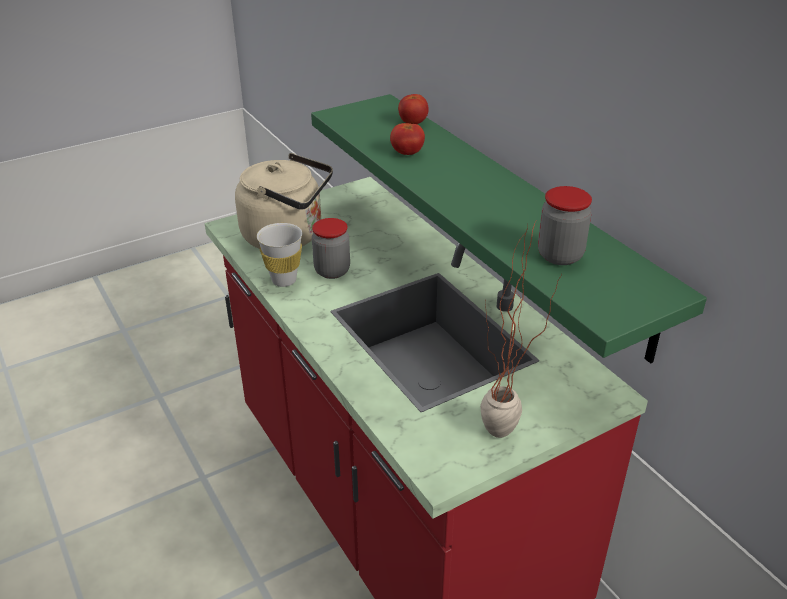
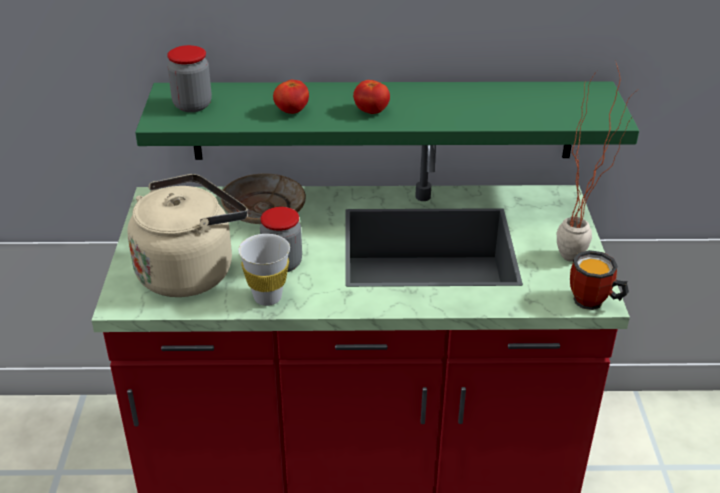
camera: 60 degrees left, 0 degrees up
(396, 236) = (263, 209): none -> beige plate
(413, 123) = (235, 91): tomato -> tomato (371, 111)
(431, 471) = (593, 303): none -> mug
(560, 255) = (523, 107): jar -> jar (192, 105)

